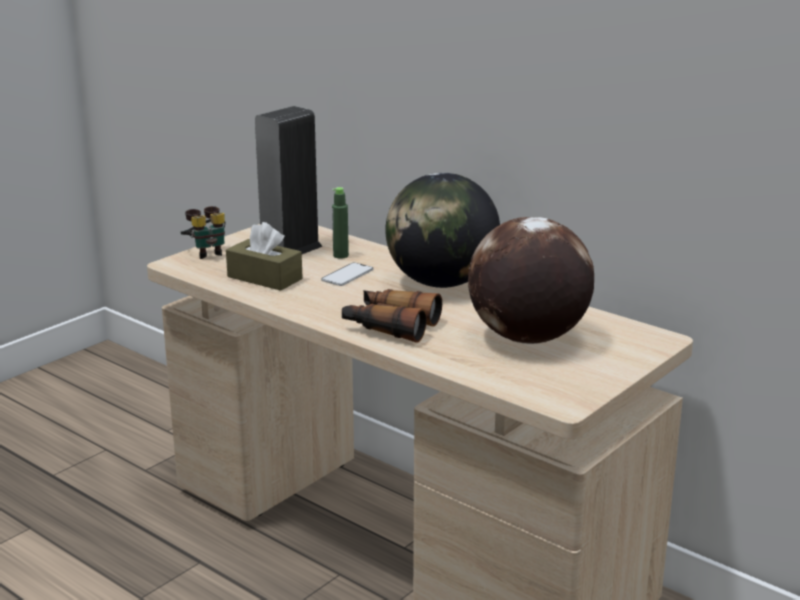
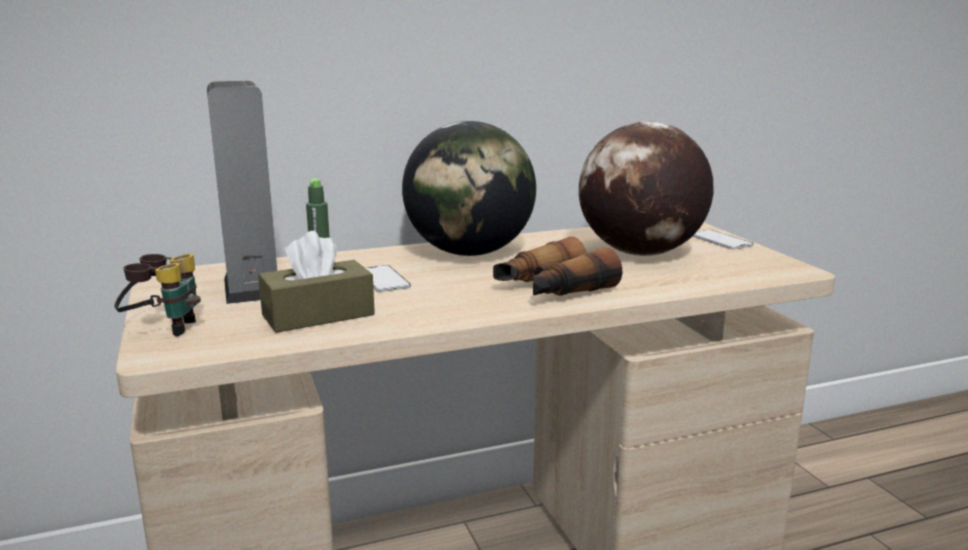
camera: 60 degrees left, 5 degrees down
(620, 362) = (720, 240): none -> phone

